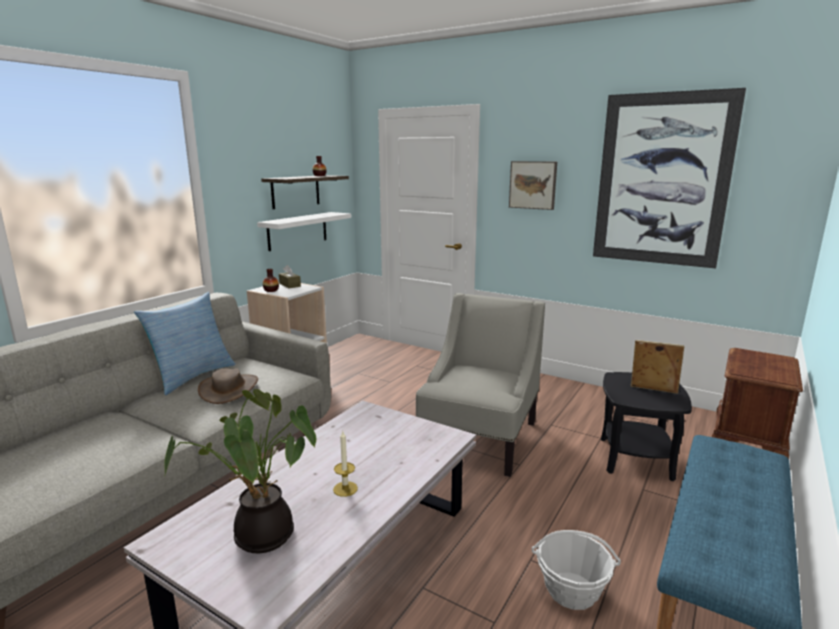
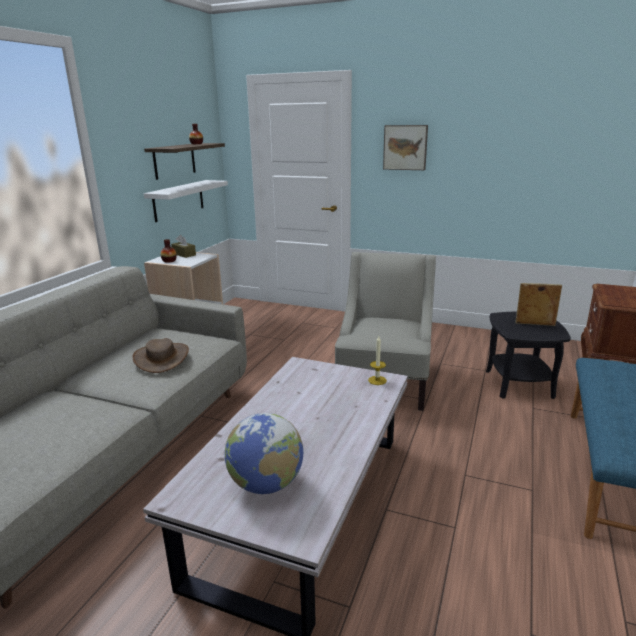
camera: 10 degrees left, 5 degrees up
(192, 376) = (115, 350): pillow -> none
(259, 538) = (266, 484): potted plant -> globe
(345, 489) = (319, 433): candle -> candle (377, 380)
(571, 590) = (506, 494): basket -> none
(661, 180) = (523, 140): picture -> none

